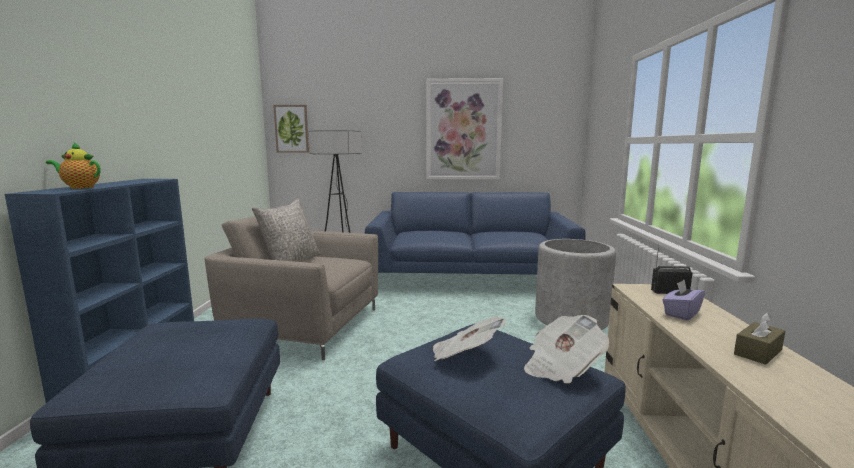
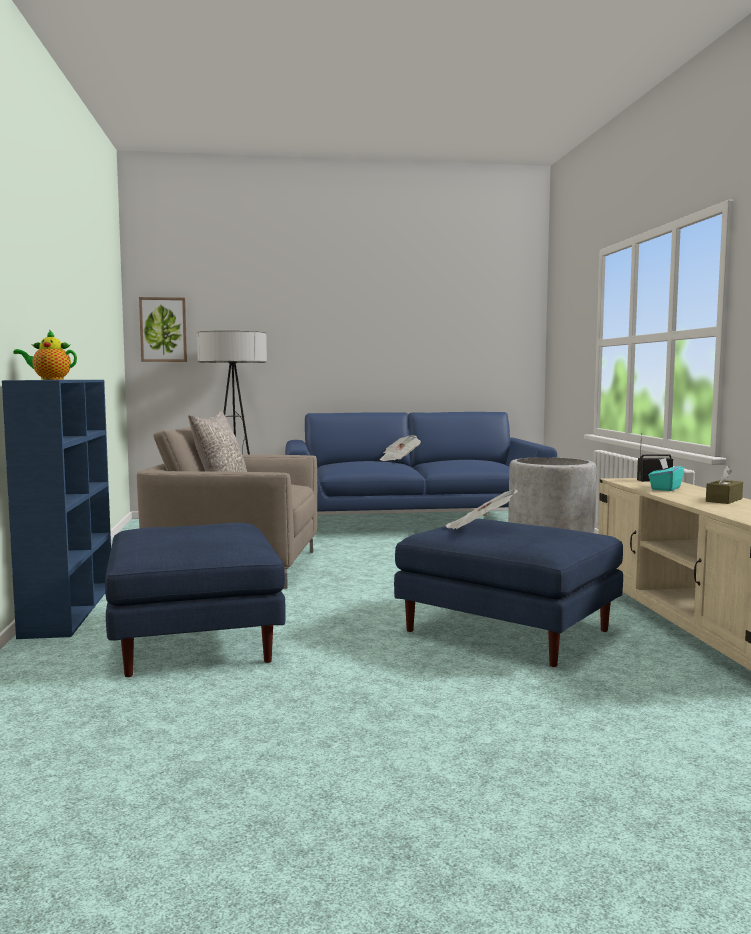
camera: 10 degrees left, 5 degrees down
(463, 130) = (395, 333): picture -> none
(561, 367) = (568, 529): newspaper -> newspaper (399, 459)
(681, 313) = (665, 489): purple tissue box -> turquoise tissue box

